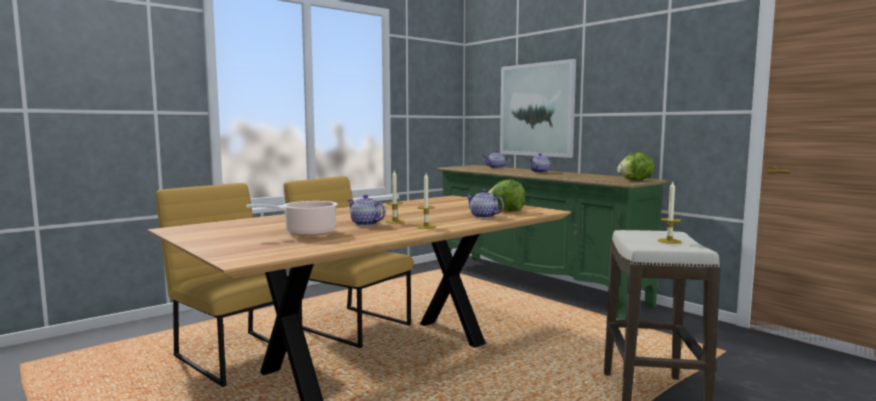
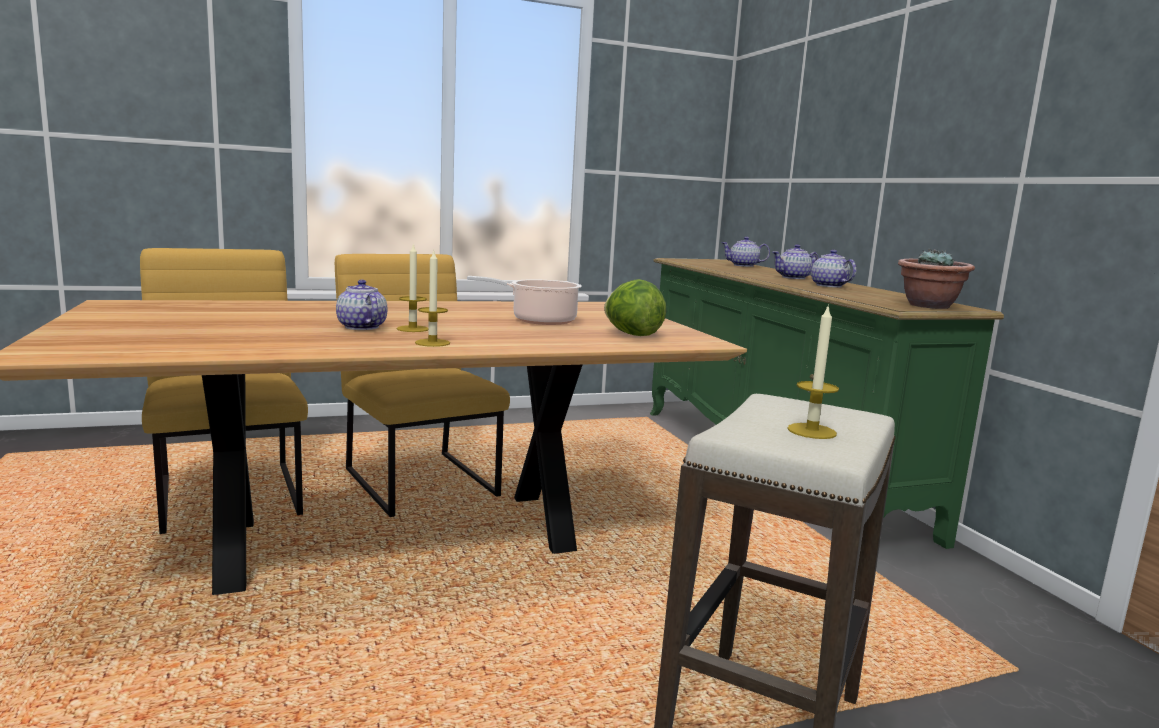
camera: 20 degrees right, 5 degrees up
(307, 233) = (244, 329): cooking pot -> cooking pot (539, 320)
(484, 216) = (570, 338): teapot -> teapot (828, 286)
(536, 110) = (819, 170): picture -> none
(634, 180) = (929, 306): lettuce -> potted plant

